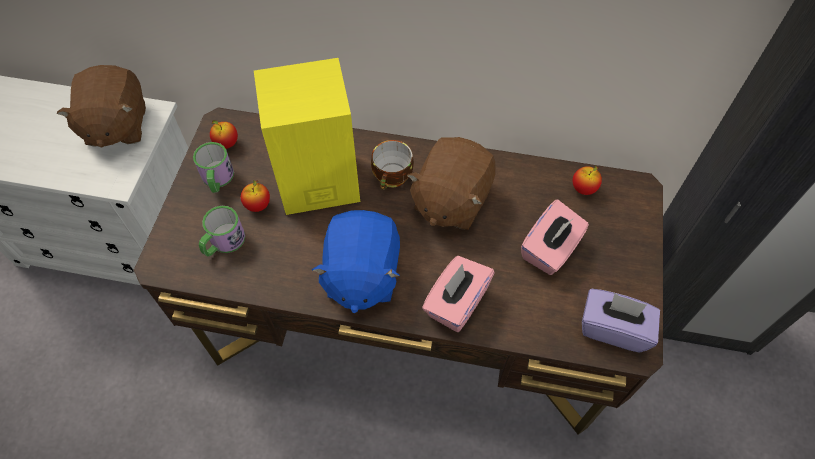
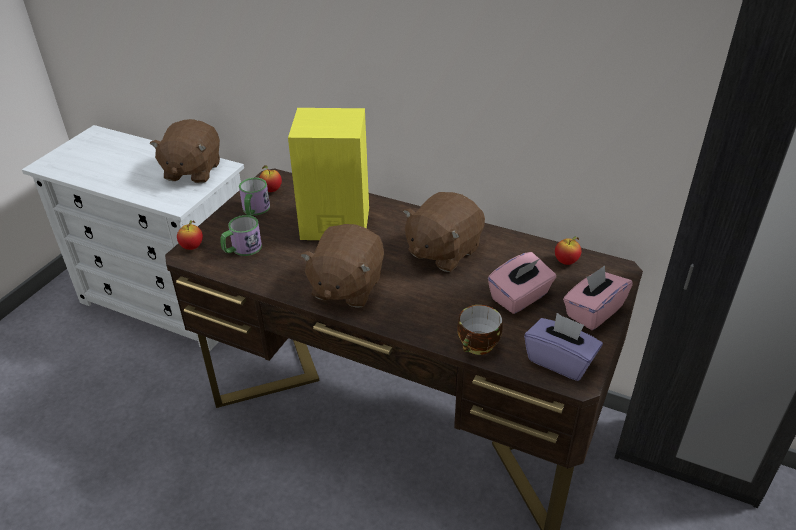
camera: 15 degrees right, 20 degrees down
(258, 205) = (280, 230): apple -> apple (192, 247)
(361, 275) = (346, 287): blue plush toy -> brown plush toy
(393, 178) = (398, 230): cup -> cup (478, 346)
(456, 303) = (421, 318): pink tissue box -> pink tissue box (593, 311)

